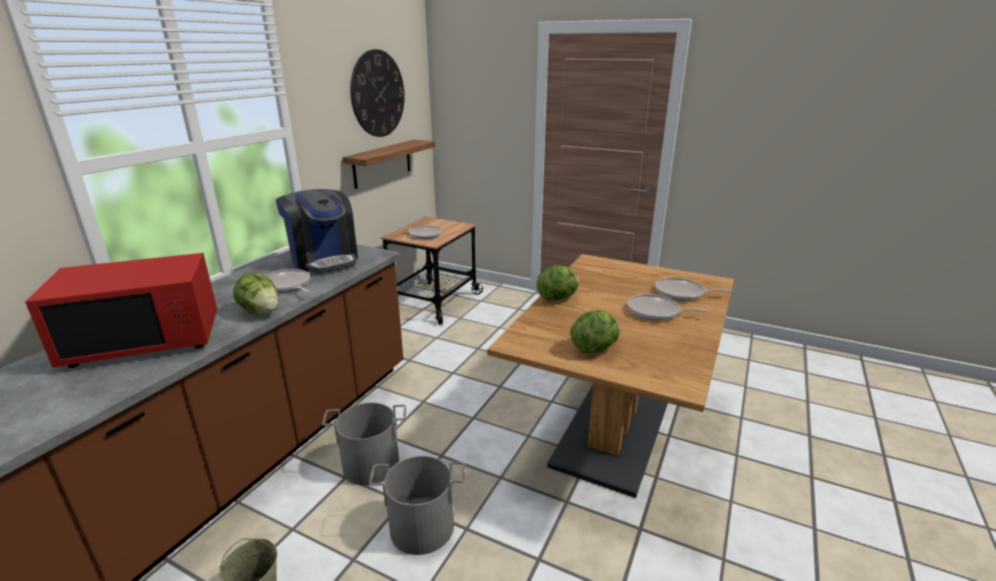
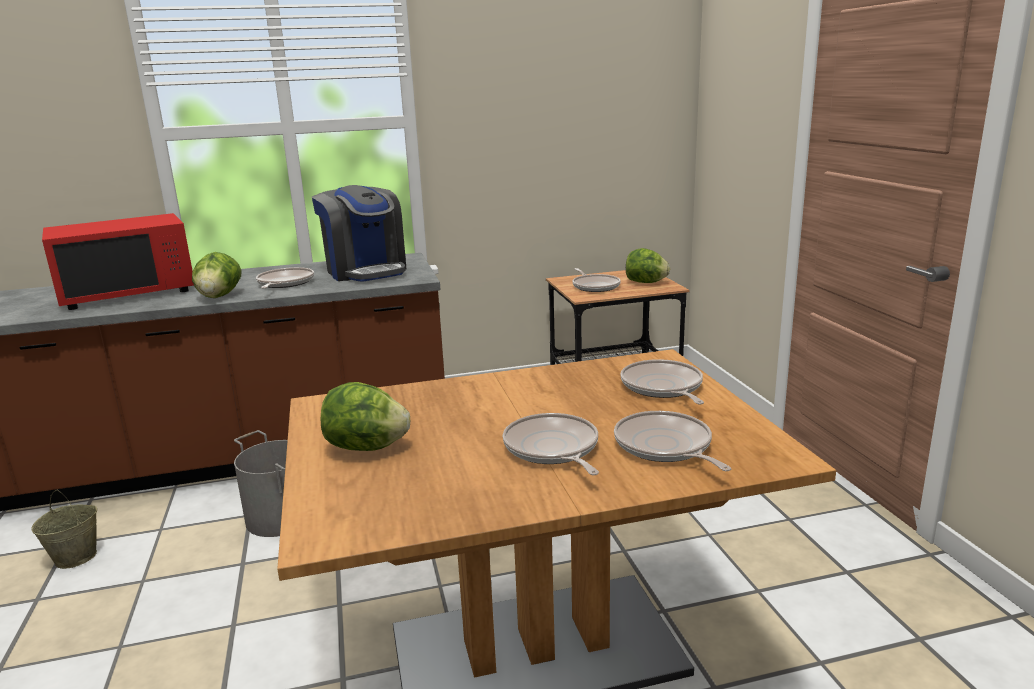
camera: 50 degrees right, 5 degrees down
(146, 341) = (128, 293): red microwave -> red microwave turned 60 degrees counterclockwise
(324, 260) = (366, 271): coffee machine -> coffee machine turned 45 degrees counterclockwise
(378, 94) = (577, 82): wall clock -> none
(382, 163) = (575, 178): shelf -> none
(422, 528) = (212, 596): grey bucket -> none
(558, 298) = (488, 384): lettuce -> lettuce (646, 282)
(622, 271) = (662, 387): none -> frying pan

